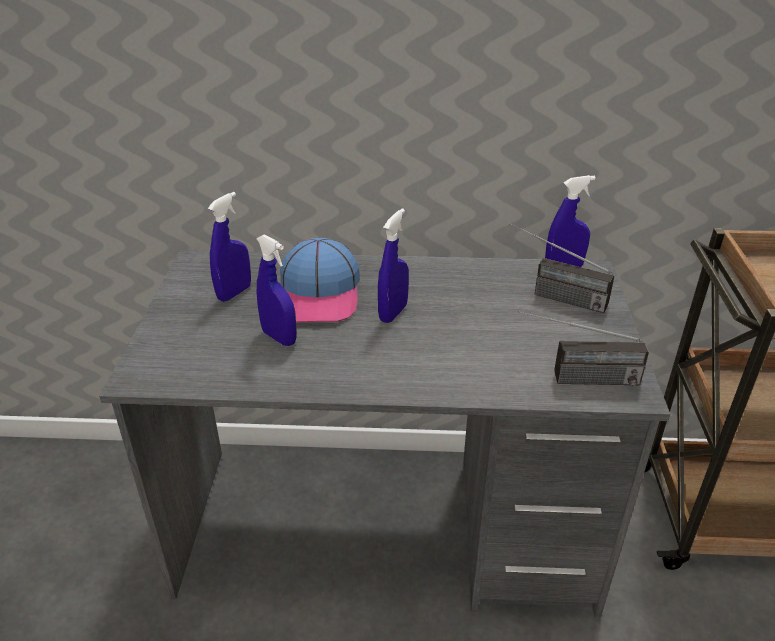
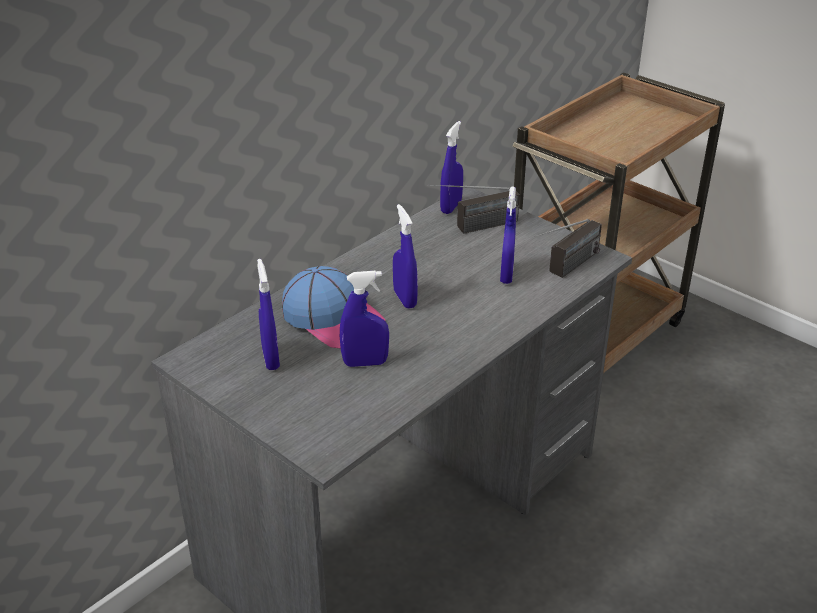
camera: 50 degrees left, 0 degrees up
(508, 348) = (506, 275): none -> blue spray bottle

